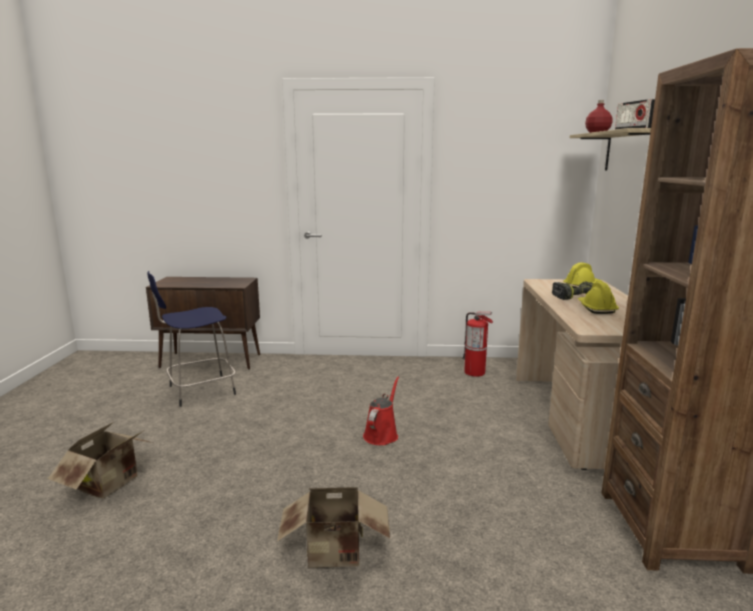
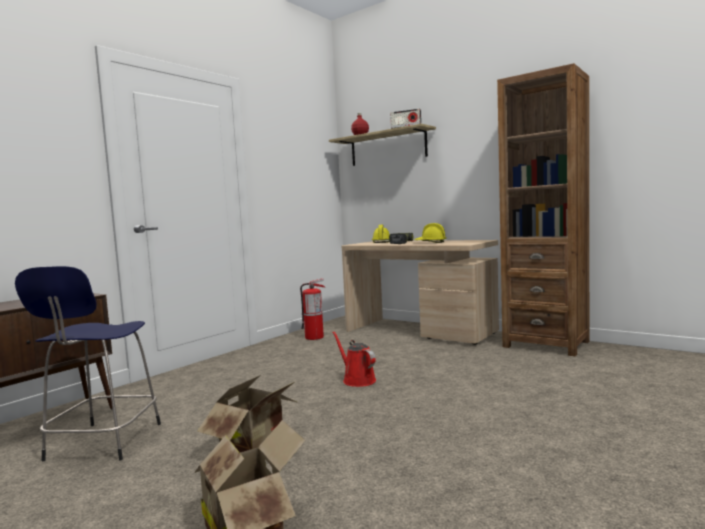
camera: 55 degrees left, 10 degrees down
(336, 555) = (504, 424): cardboard box -> cardboard box (257, 445)

